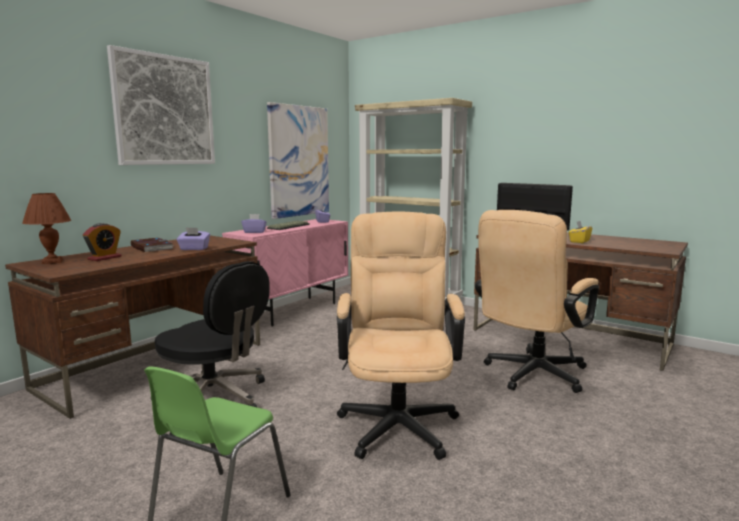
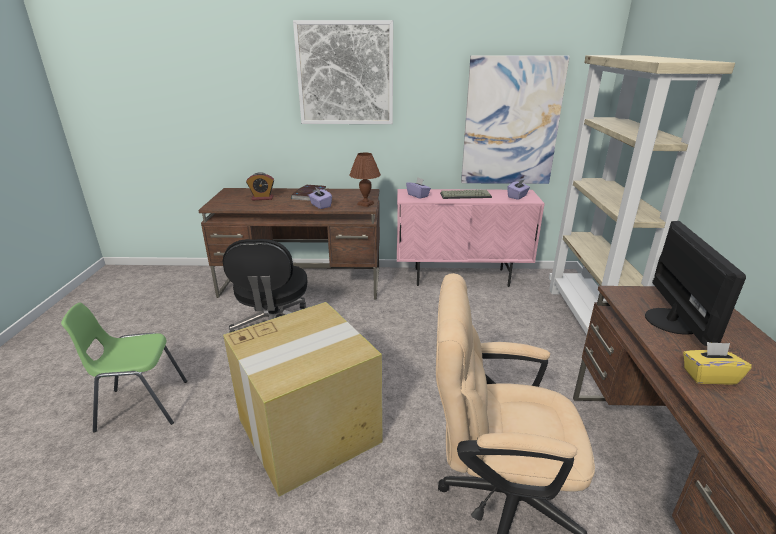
camera: 55 degrees right, 15 degrees up
(52, 261) = (239, 193): brown table lamp -> brown table lamp (365, 204)
(398, 419) = (310, 430): beige office chair -> cardboard box

